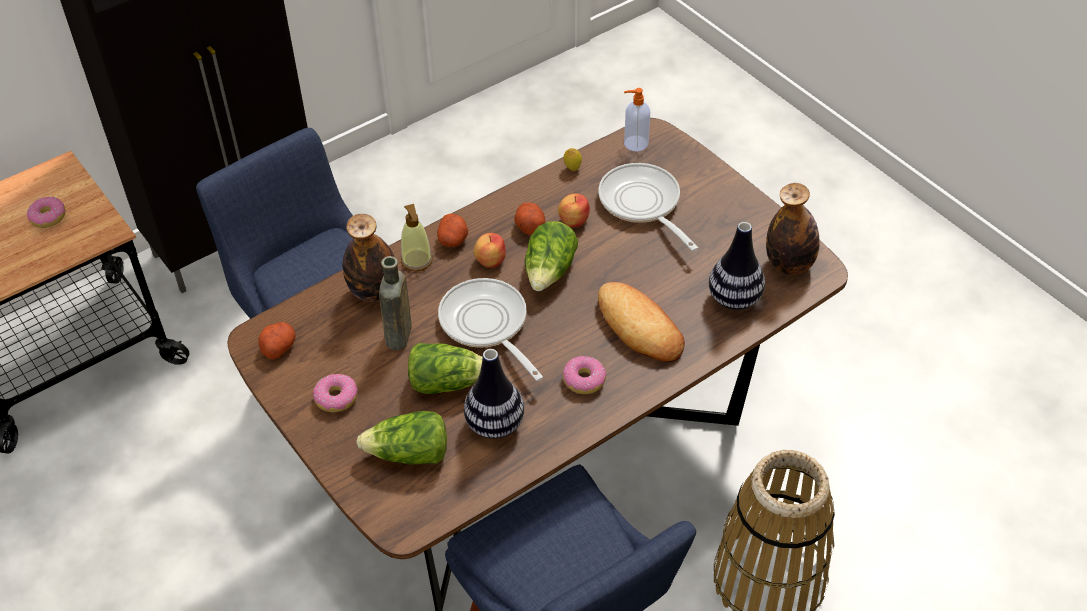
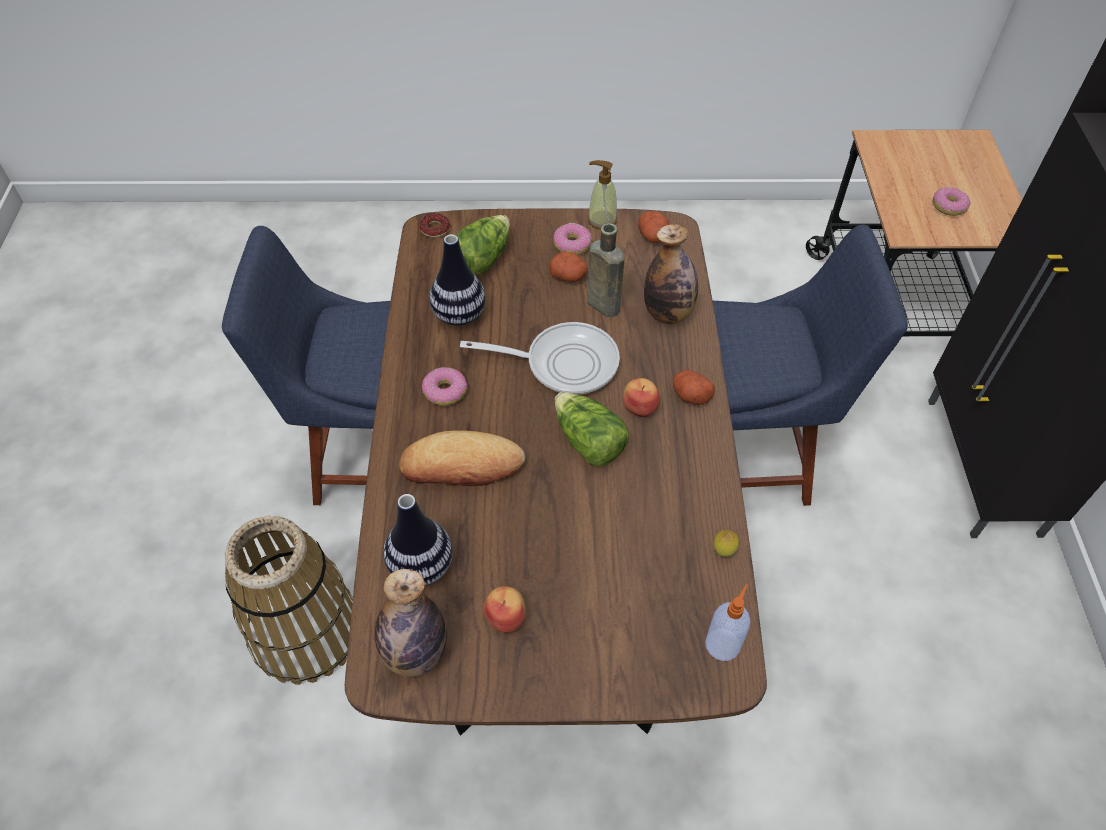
camera: 125 degrees right, 5 degrees up
(397, 519) = (435, 229): none -> donut
(417, 261) = (683, 357): soap dispenser -> soap dispenser (602, 220)
(447, 382) = (527, 309): lettuce -> none
(529, 226) = (662, 462): potato -> potato (569, 276)
(573, 220) = (641, 502): apple -> apple (506, 617)
(642, 204) = (616, 579): frying pan -> none

